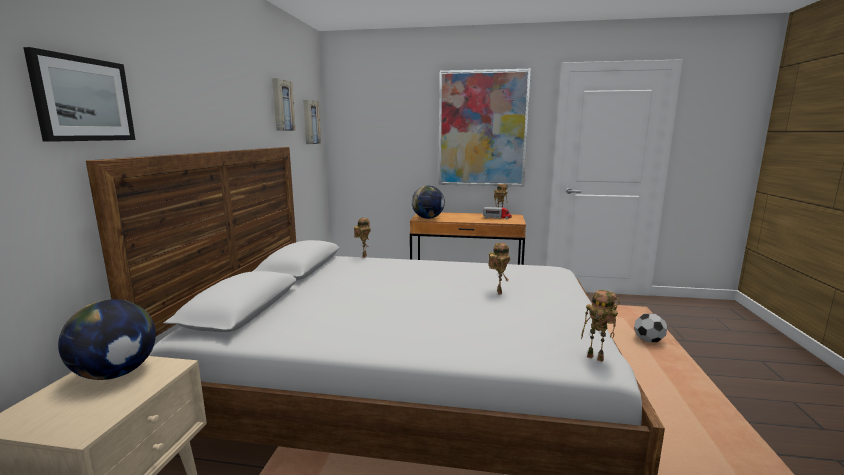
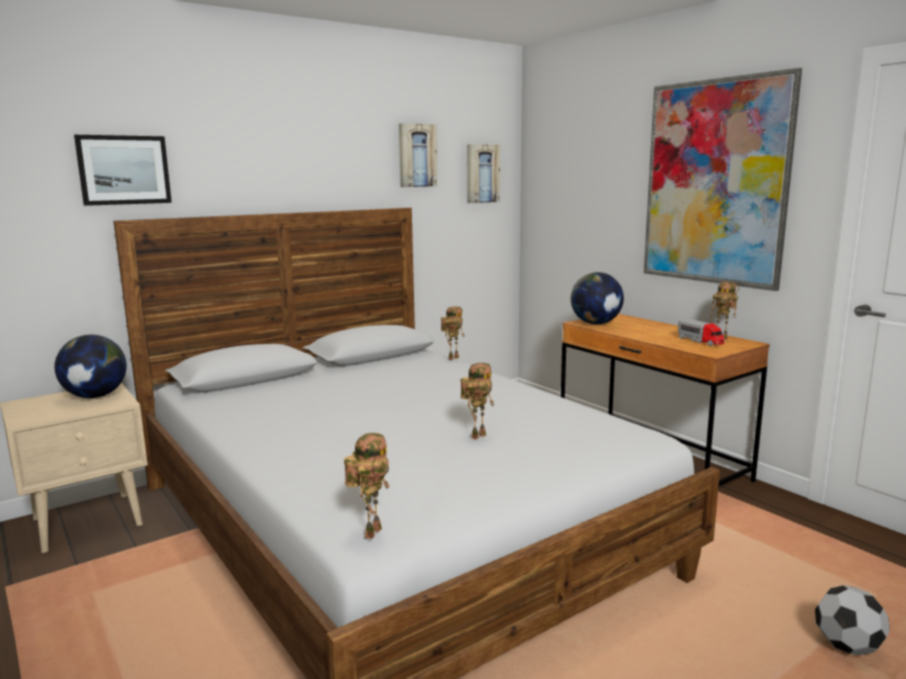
camera: 45 degrees right, 0 degrees up
(597, 357) = (371, 531): toy robot -> toy robot turned 150 degrees counterclockwise

